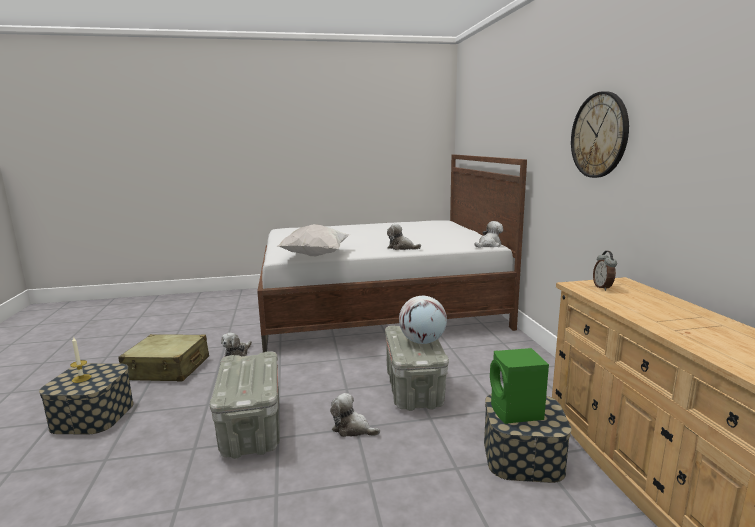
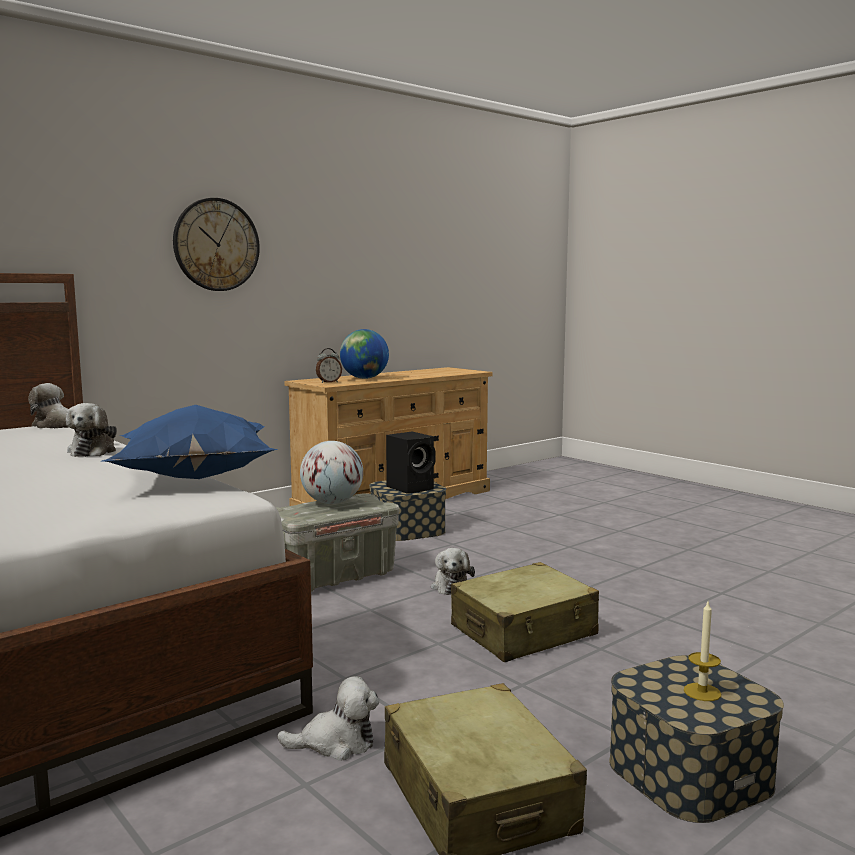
camera: 120 degrees left, 5 degrees down
(252, 429) = (524, 631): grey storage box -> beige suitcase
(316, 255) = (194, 479): white pillow -> blue pillow
(516, 413) = (411, 488): green speaker -> black speaker
(646, 305) = (364, 378): none -> globe

